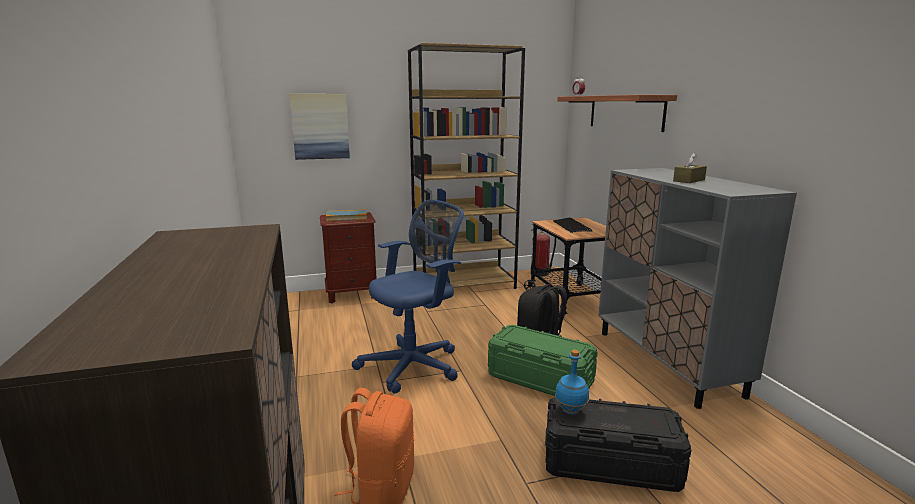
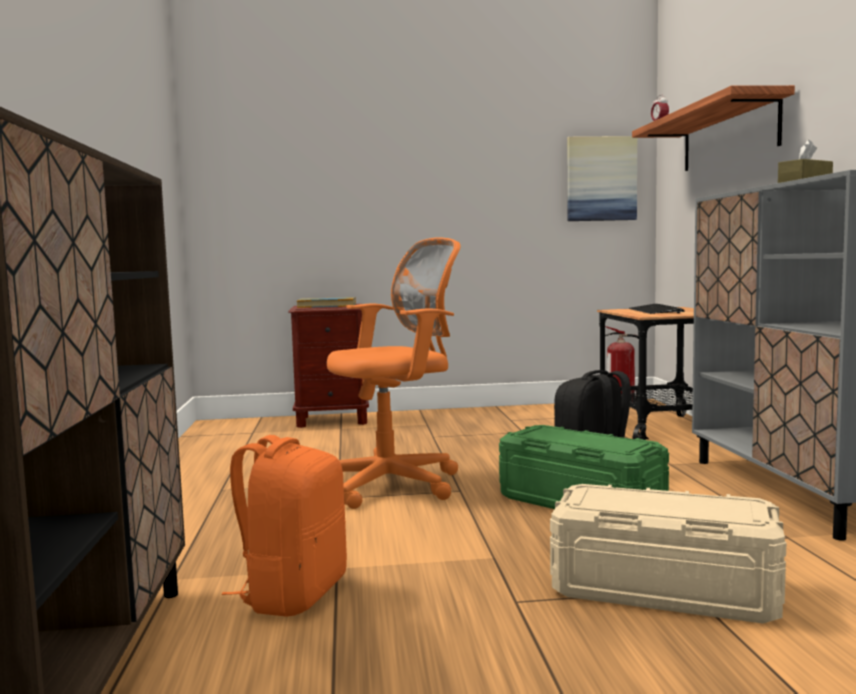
camera: 10 degrees right, 10 degrees down
(320, 126) = (297, 184): picture -> picture (601, 179)
(415, 365) = (393, 484): blue office chair -> orange office chair
(464, 285) = (500, 414): brown bookcase -> none
(571, 410) = (594, 494): blue bottle -> none
(610, 464) = (664, 589): black storage box -> beige storage box

